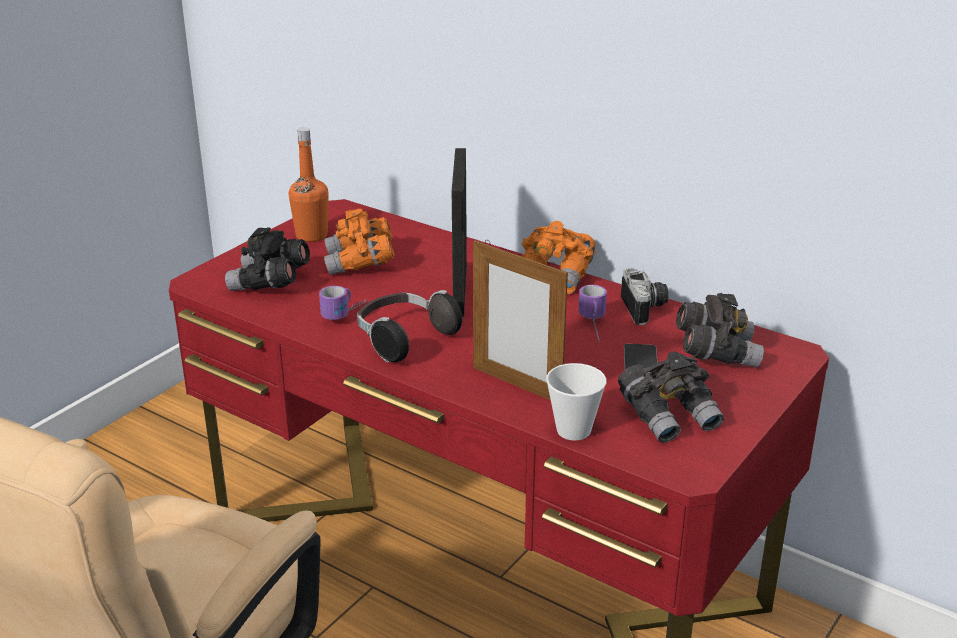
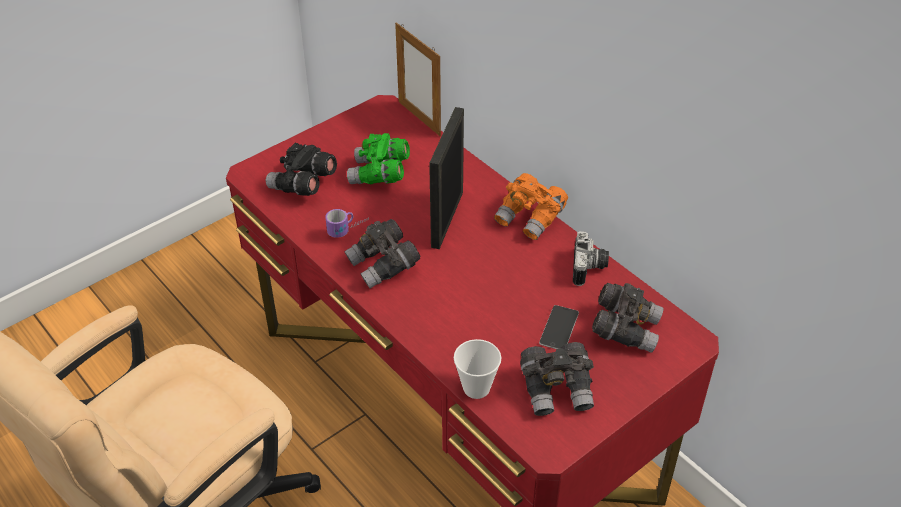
camera: 15 degrees right, 15 degrees up
(311, 235) = (352, 135): orange bottle -> none
(360, 264) = (379, 174): orange binoculars -> green binoculars
(404, 339) = (383, 266): headphones -> grey binoculars
(516, 385) = (451, 332): picture frame -> picture frame (419, 118)
(593, 328) = (537, 282): mug -> none

